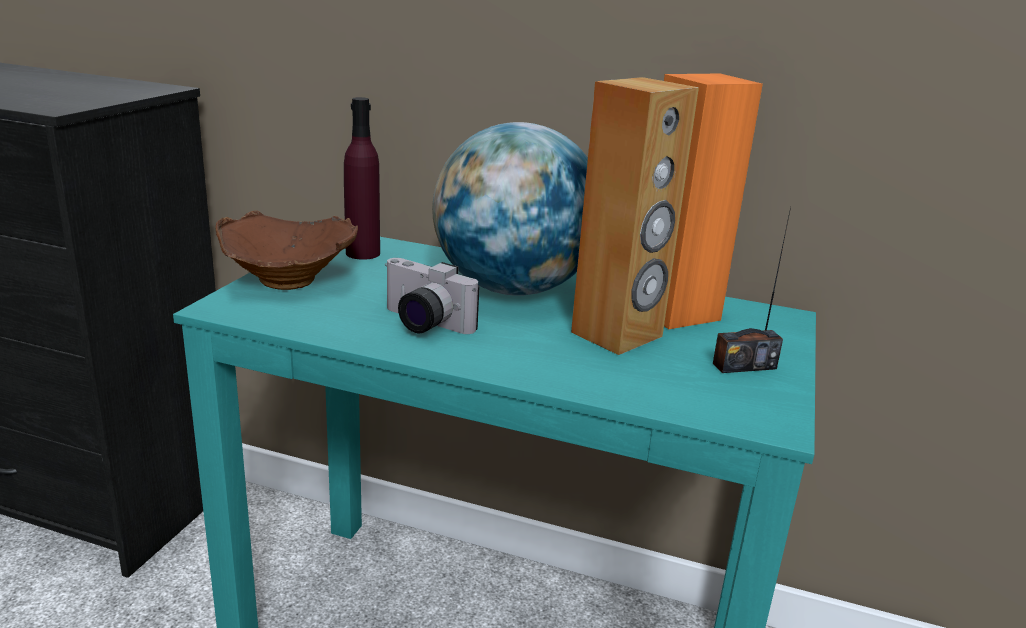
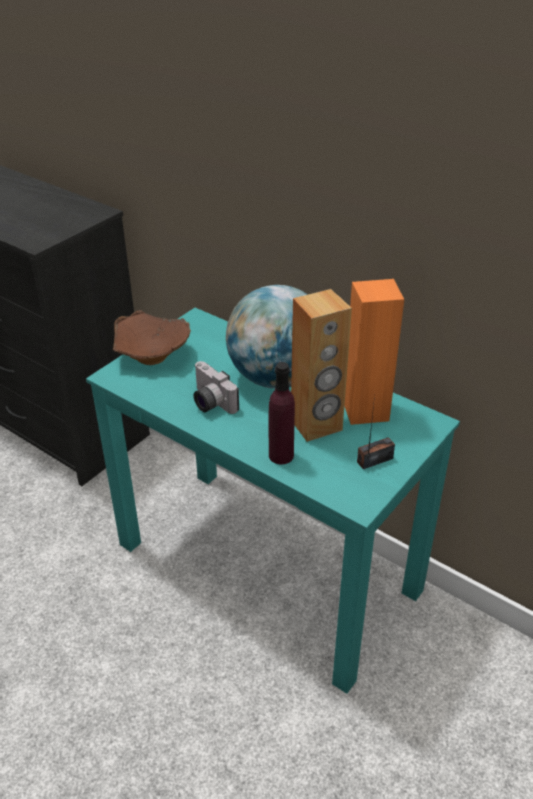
camera: 20 degrees right, 15 degrees up
(363, 253) = (203, 335): purple bottle -> purple bottle (281, 455)
(744, 366) = (375, 460): radio -> radio turned 150 degrees clockwise

